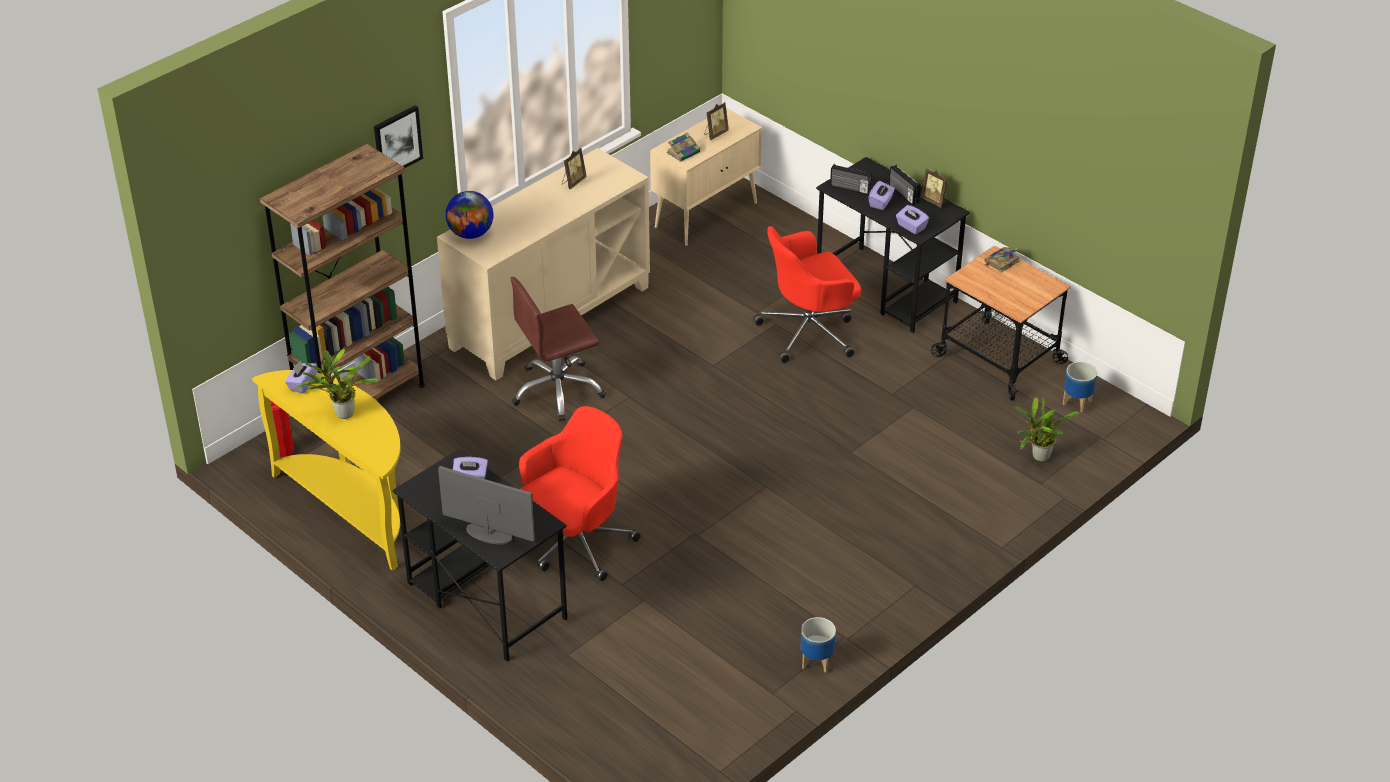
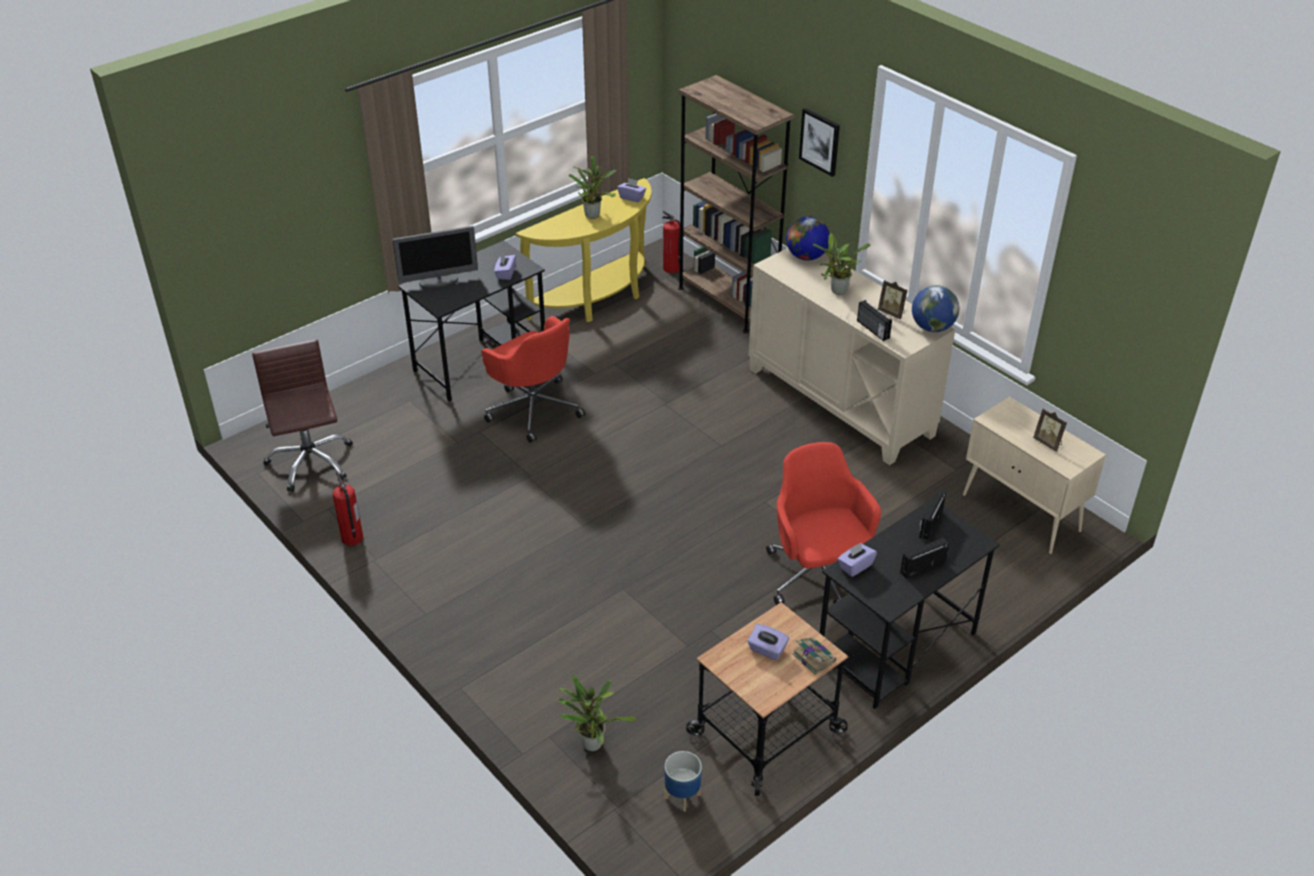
camera: 95 degrees right, 0 degrees up
(488, 534) = (439, 281): monitor -> monitor turned 45 degrees clockwise
(538, 215) = (836, 292): none -> potted plant
(557, 391) = (732, 404): brown office chair -> brown office chair (310, 462)
(596, 160) = (932, 327): none -> globe
(603, 194) = (872, 330): none -> radio
(684, 152) = (1008, 419): book -> none
(816, 662) = (352, 538): planter -> fire extinguisher
(881, 203) = (903, 546): purple tissue box -> purple tissue box (767, 650)
(934, 201) = (909, 593): picture frame -> none

